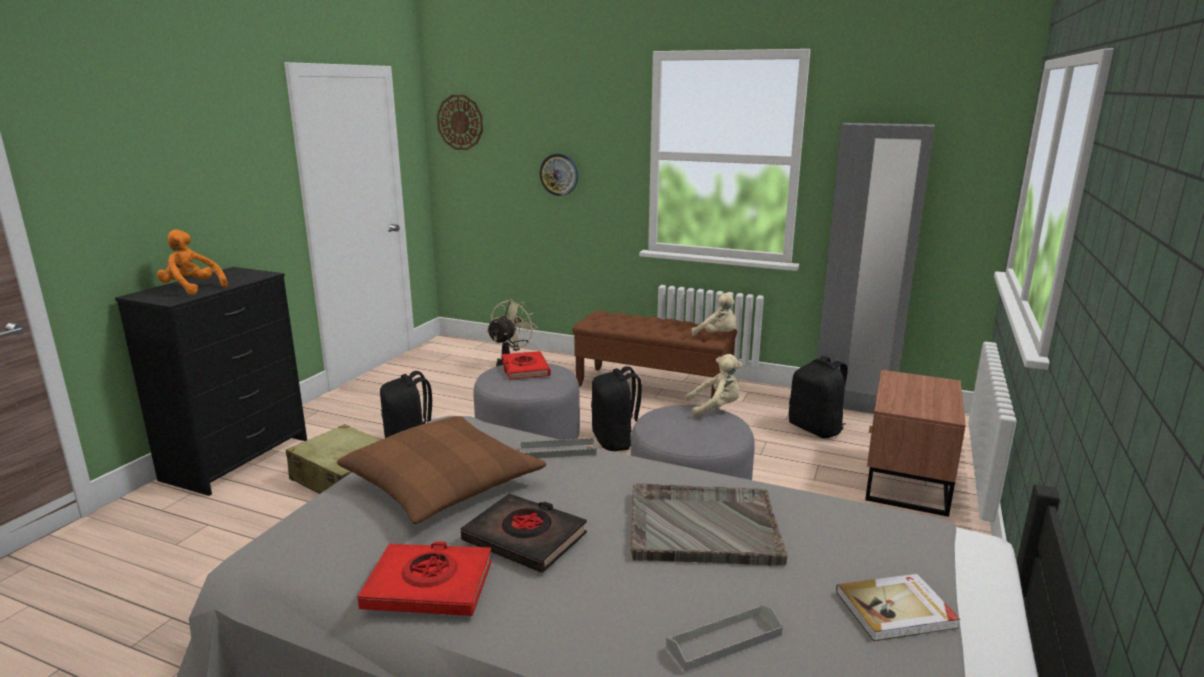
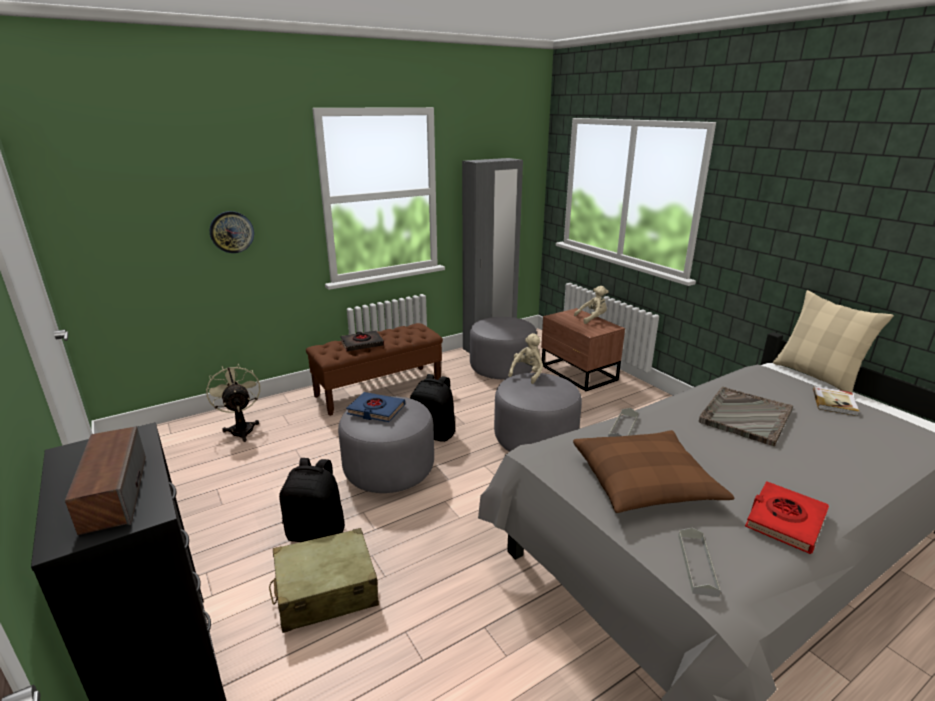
camera: 55 degrees left, 5 degrees up
(192, 289) = (114, 493): orange plush toy -> speaker
(460, 122) = (85, 191): wall clock -> none
(525, 369) = (376, 410): red book -> blue book
(525, 538) = (737, 471): black book -> black book (362, 344)
(717, 335) = (427, 331): beige plush toy -> beige plush toy (592, 318)
(724, 641) = (854, 448): grey tray -> grey tray (697, 564)
(816, 429) = (502, 368): black backpack -> grey ottoman
(1018, 590) = (817, 376): none -> beige pillow

